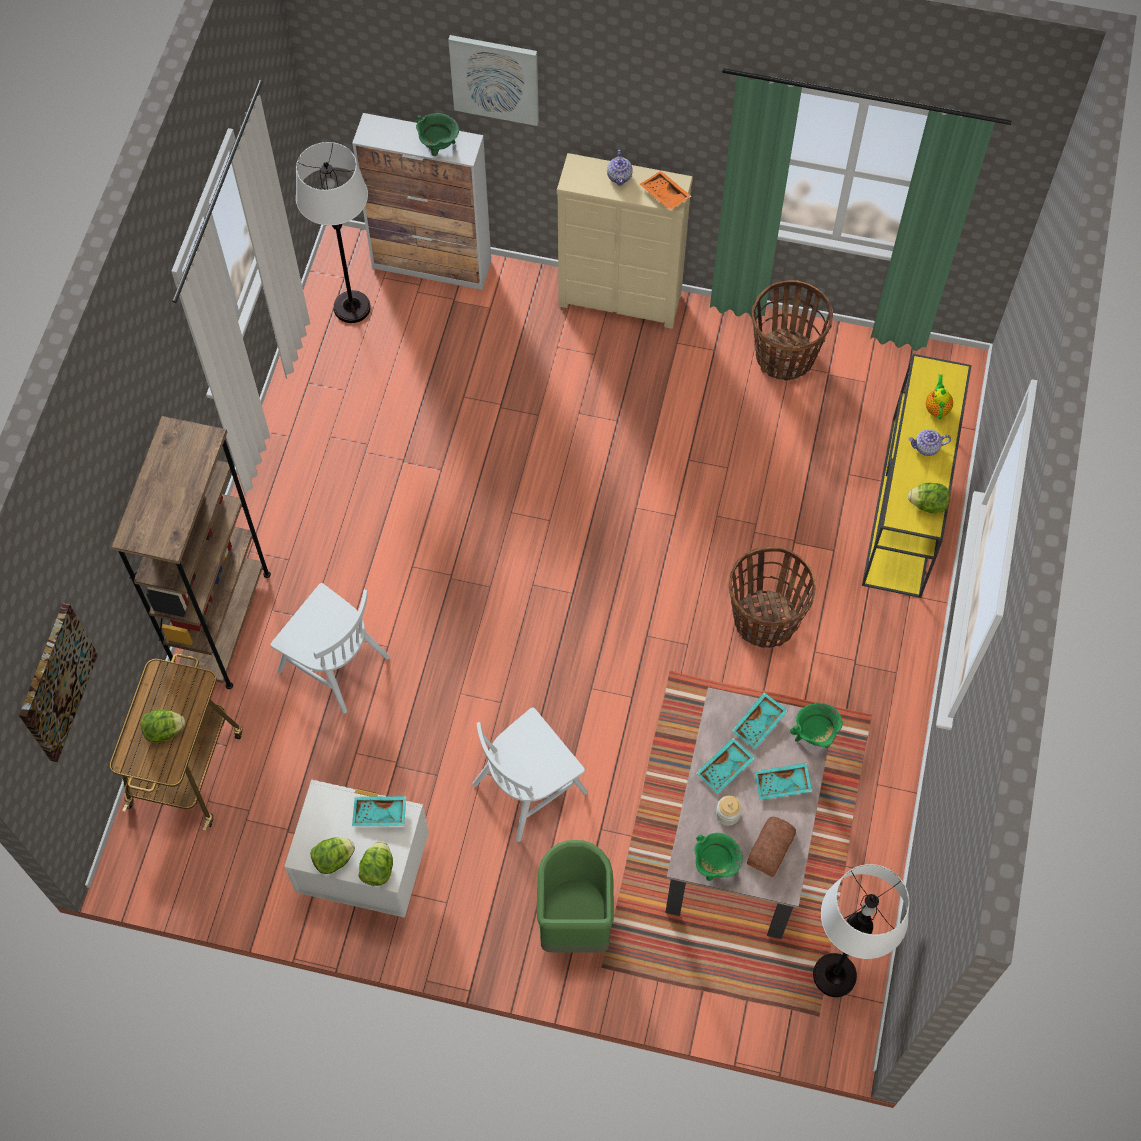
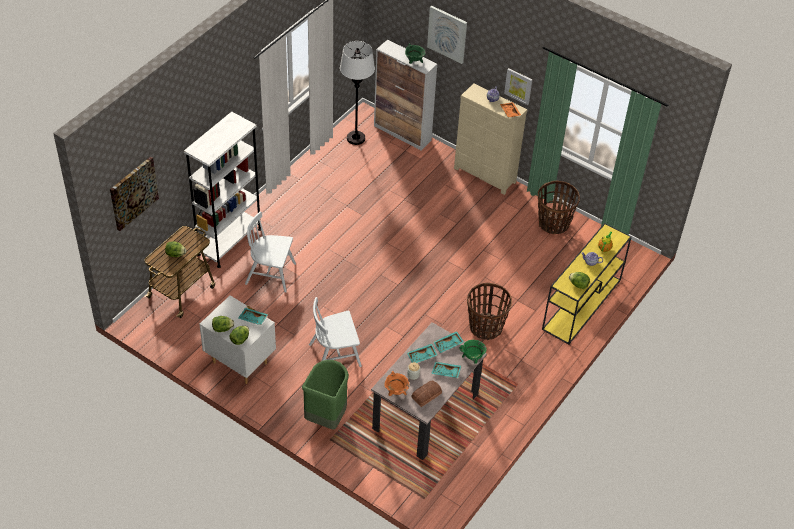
camera: 20 degrees right, 15 degrees down
(223, 624) = (229, 241): brown bookcase -> white bookcase
(333, 663) = (271, 274): white chair -> white chair turned 135 degrees clockwise
(668, 140) = (518, 86): none -> picture
(715, 865) = (396, 392): green cooking pot -> orange cooking pot
(834, 975) = (441, 485): white floor lamp -> none

